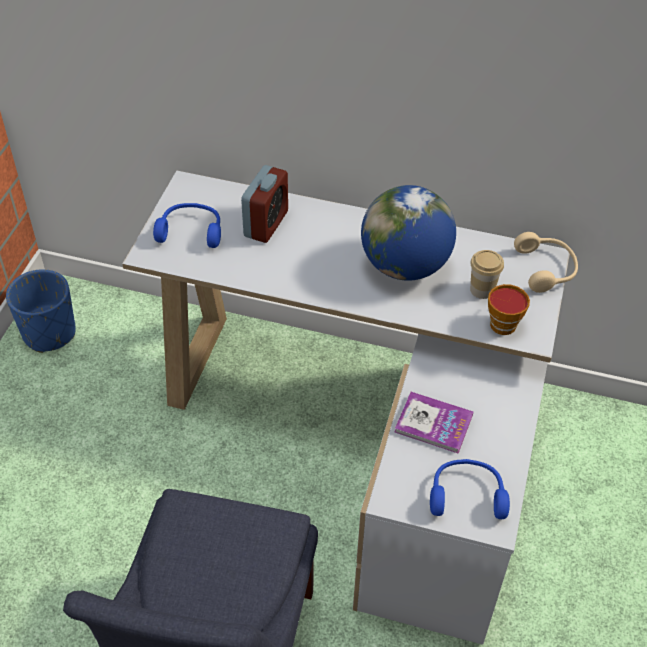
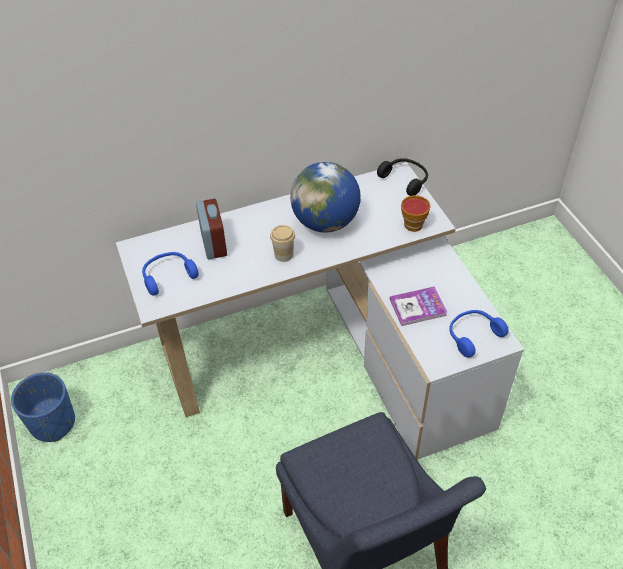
camera: 35 degrees left, 0 degrees up
(482, 289) = (382, 211): cup -> cup (283, 255)
(546, 269) = (405, 180): beige headphones -> black headphones

